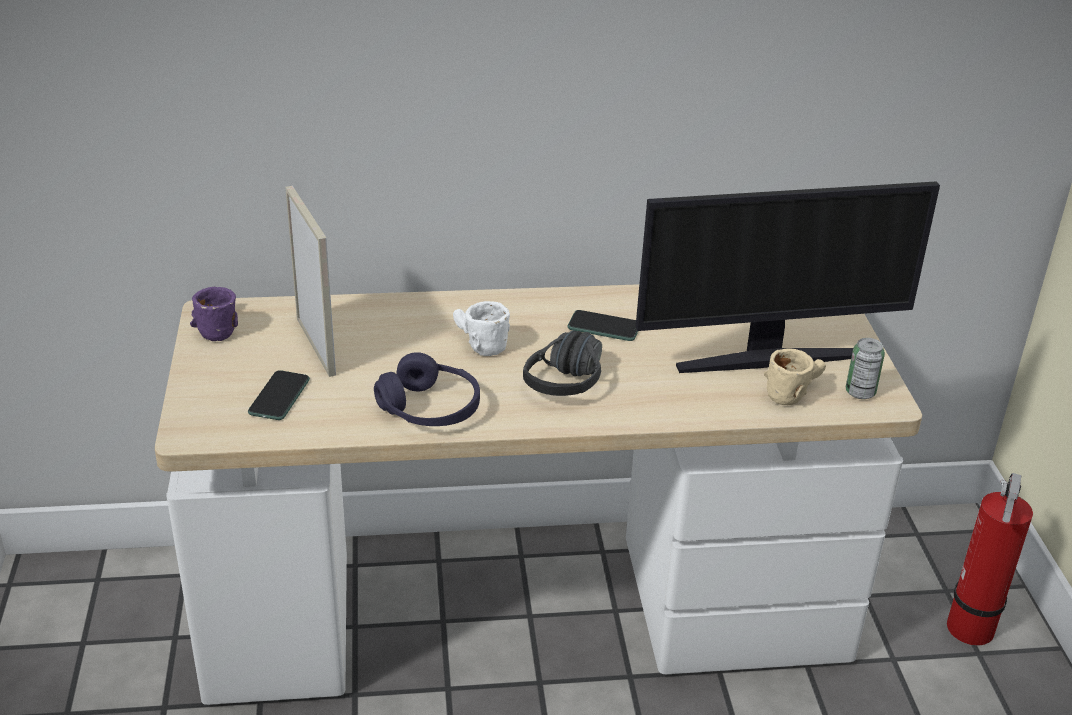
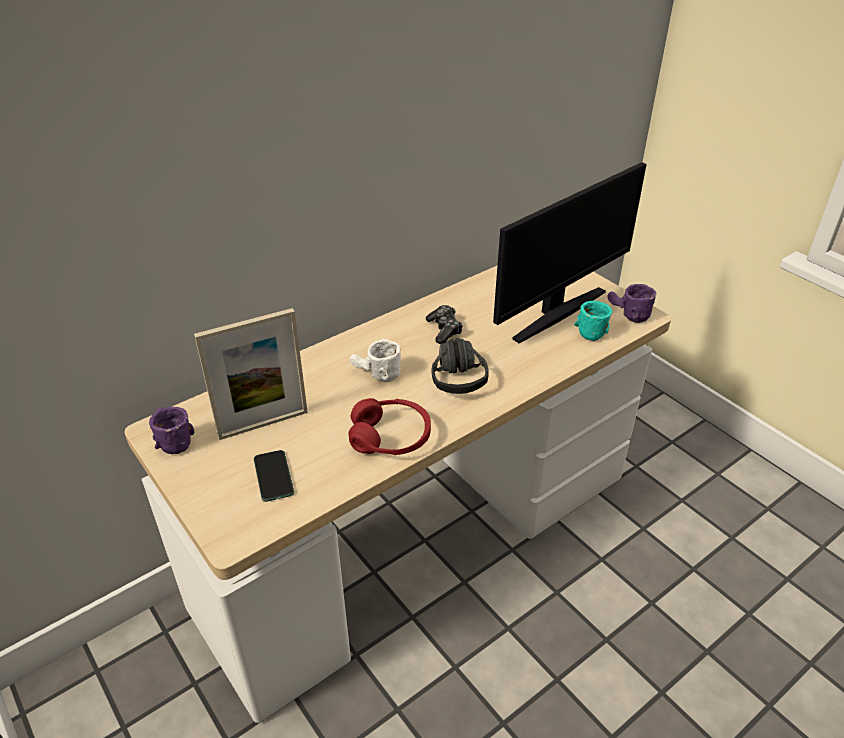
camera: 30 degrees left, 5 degrees up
(316, 346) = (263, 424): picture frame -> picture frame turned 120 degrees clockwise
(430, 409) = (390, 437): purple headphones -> red headphones
(604, 327) = (444, 330): phone -> game controller
(793, 391) = (592, 328): beige mug -> turquoise mug
(860, 392) = (626, 314): can -> purple mug
(969, 632) = (659, 431): fire extinguisher -> none

